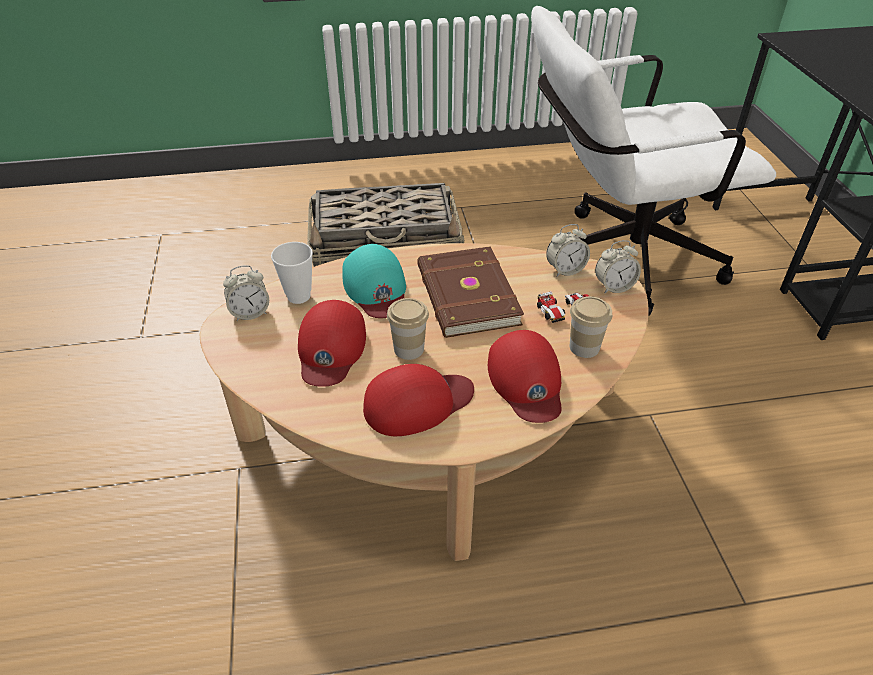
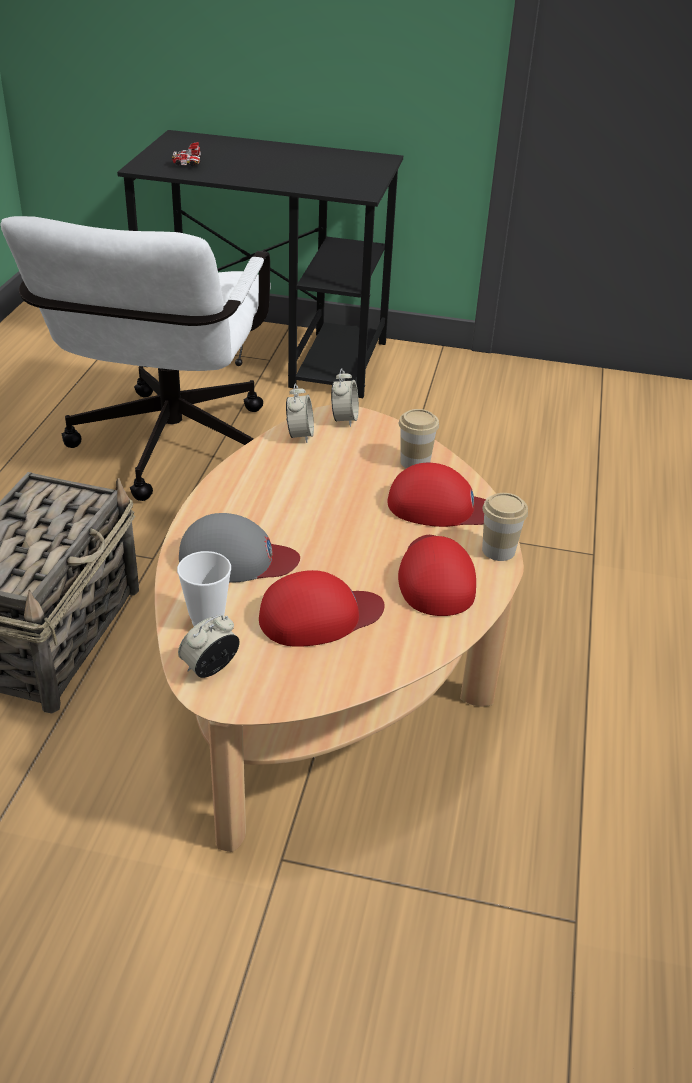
camera: 70 degrees left, 5 degrees down
(250, 313) = (210, 668): alarm clock -> alarm clock turned 135 degrees counterclockwise
(331, 348) = (319, 616): red cap -> red cap turned 45 degrees counterclockwise
(376, 288) = (236, 559): turquoise cap -> grey cap
(409, 349) = (354, 562): cup -> cup (498, 550)
(465, 296) = (296, 504): brown book -> none
(563, 311) = (359, 456): toy car -> toy car (188, 162)

